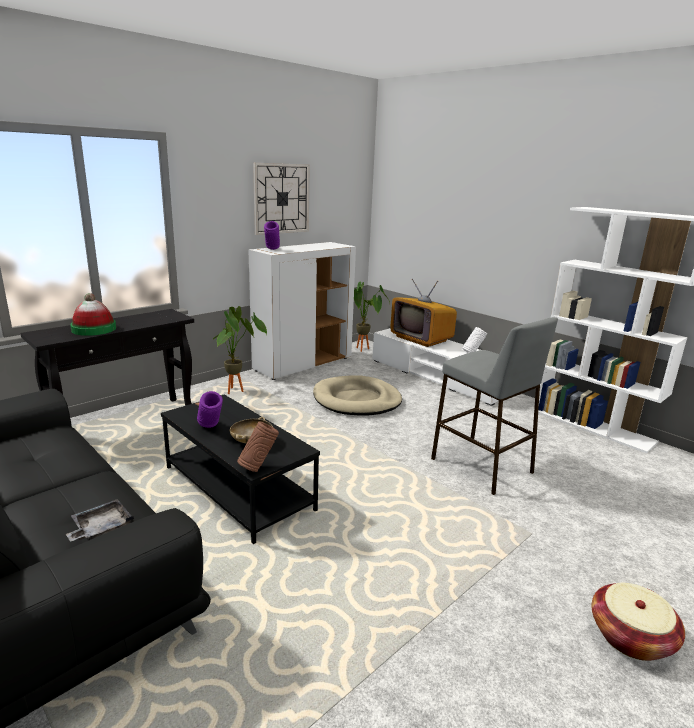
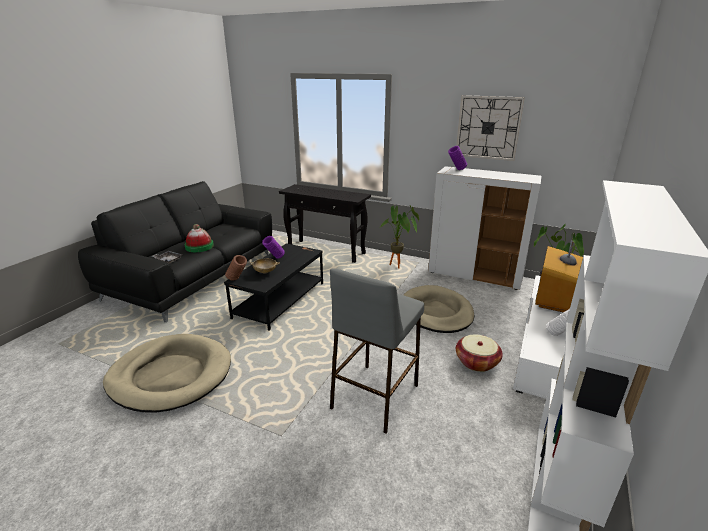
camera: 70 degrees right, 5 degrees up
(94, 329) = (313, 191): hat -> hat (199, 246)
(382, 628) = (171, 375): none -> beige dog bed
(630, 637) = (167, 500): basket -> basket (476, 362)

